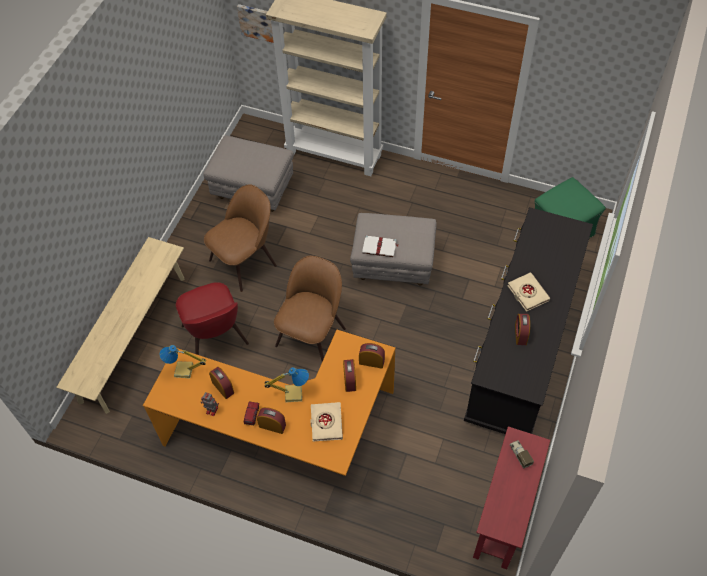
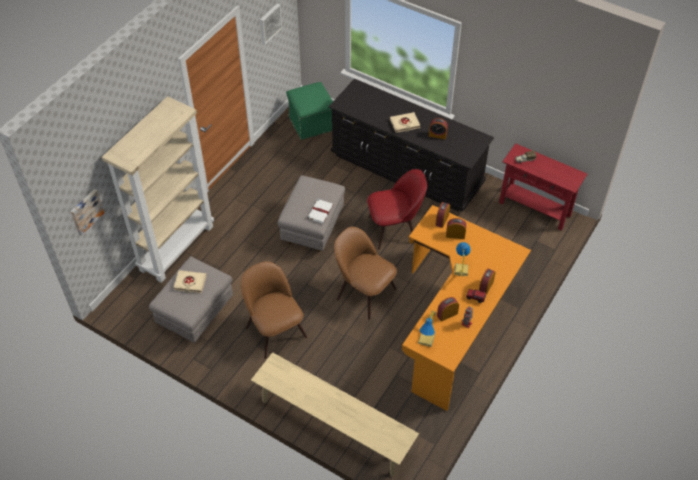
camera: 80 degrees left, 5 degrees down
(215, 337) = (350, 361): red chair -> red chair (394, 229)
(326, 423) = (488, 254): beige book -> beige book (190, 283)
(586, 85) = (269, 23): none -> picture

